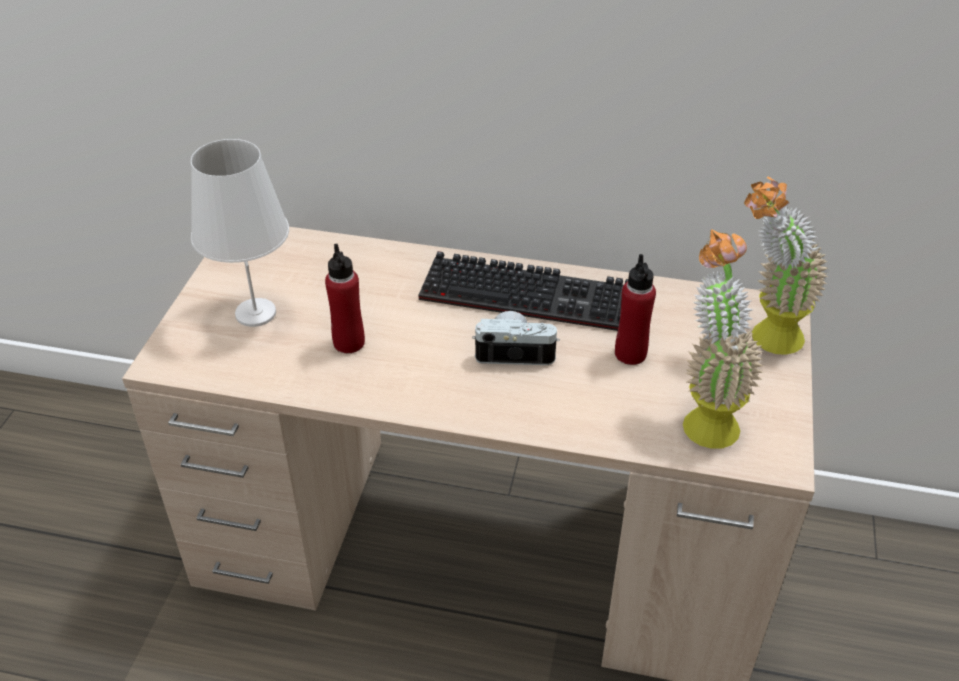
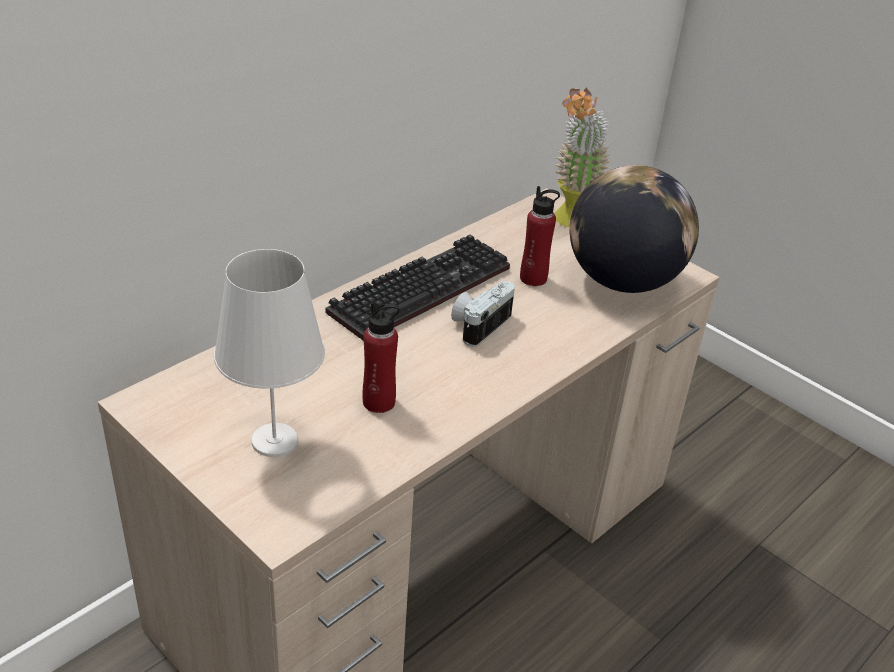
camera: 60 degrees left, 5 degrees down
(704, 417) = (623, 281): potted plant -> globe

